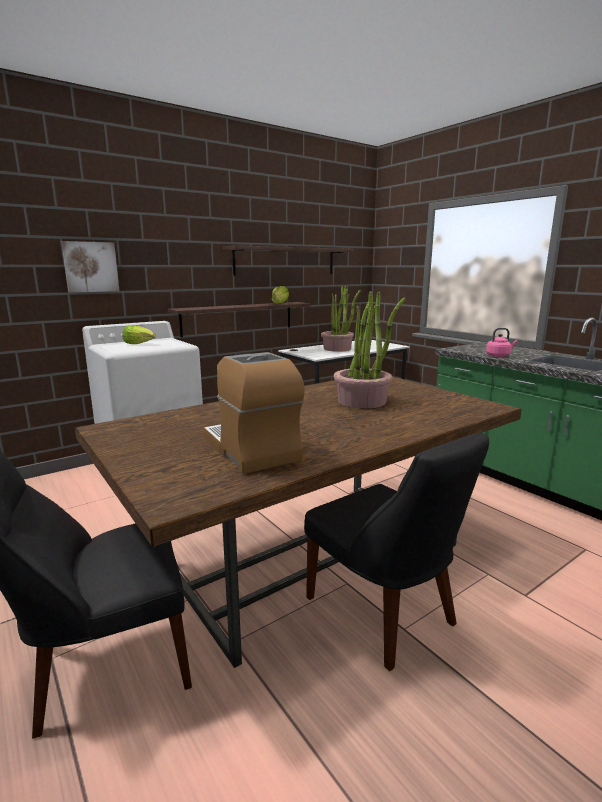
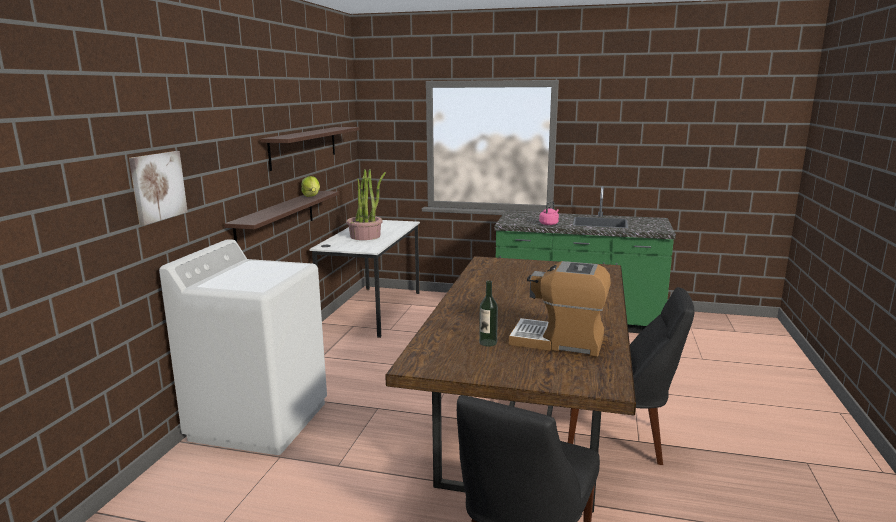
camera: 40 degrees left, 0 degrees up
(139, 344) = (245, 274): lettuce -> none
(195, 431) = (488, 342): none -> bottle
(362, 401) = (529, 284): potted plant -> none

